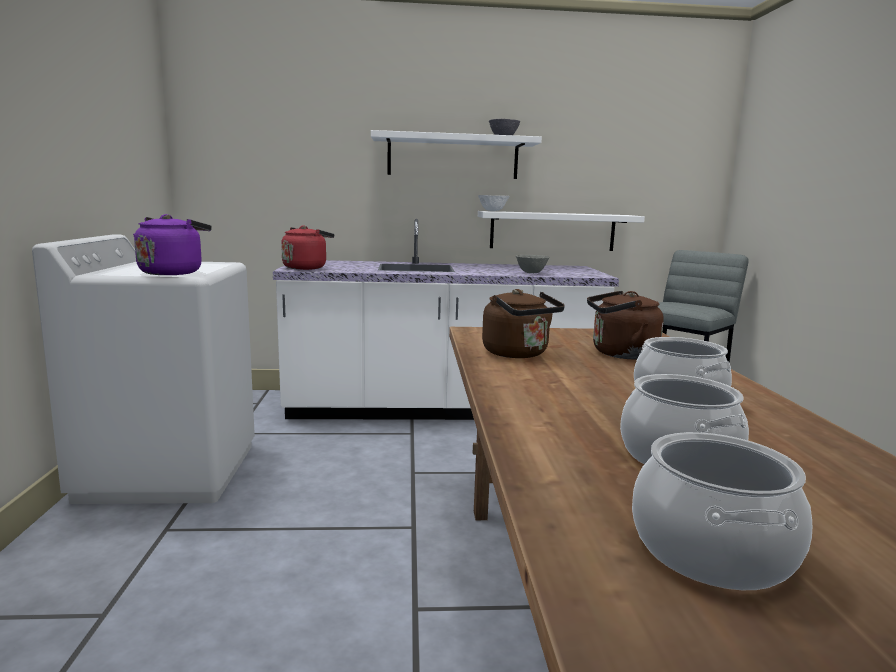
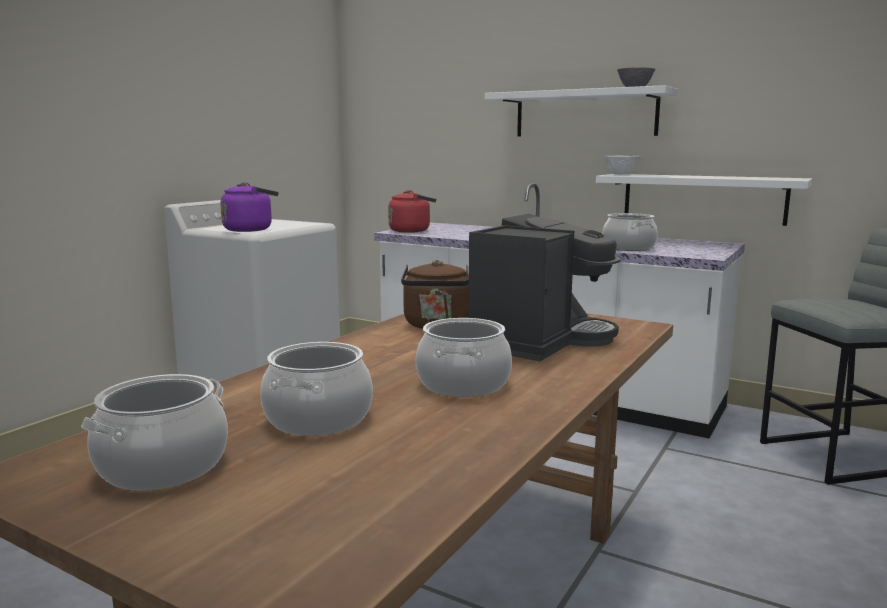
camera: 35 degrees right, 0 degrees up
(531, 273) = (628, 248): grey bowl -> cooking pot
(620, 354) = (538, 340): brown kettle -> coffee machine

